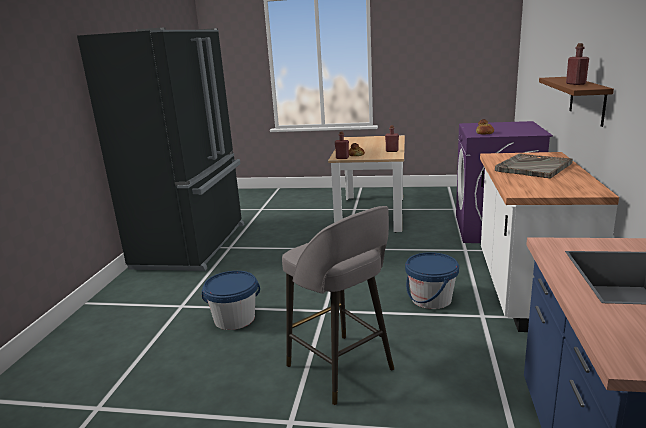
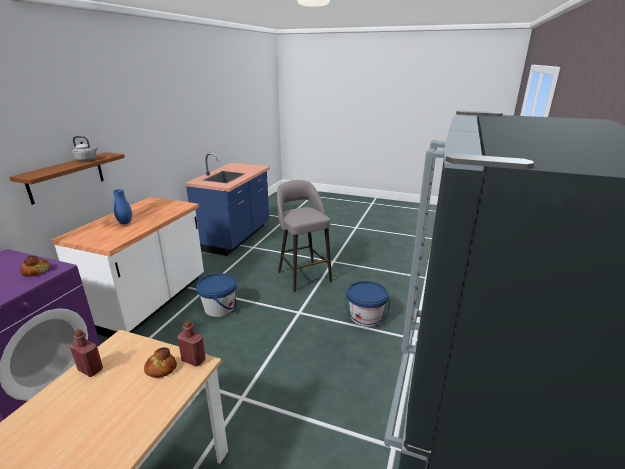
camera: 170 degrees left, 5 degrees up
(533, 167) = (125, 223): grey tray -> blue vase
(575, 84) = (87, 160): red bottle -> grey kettle

